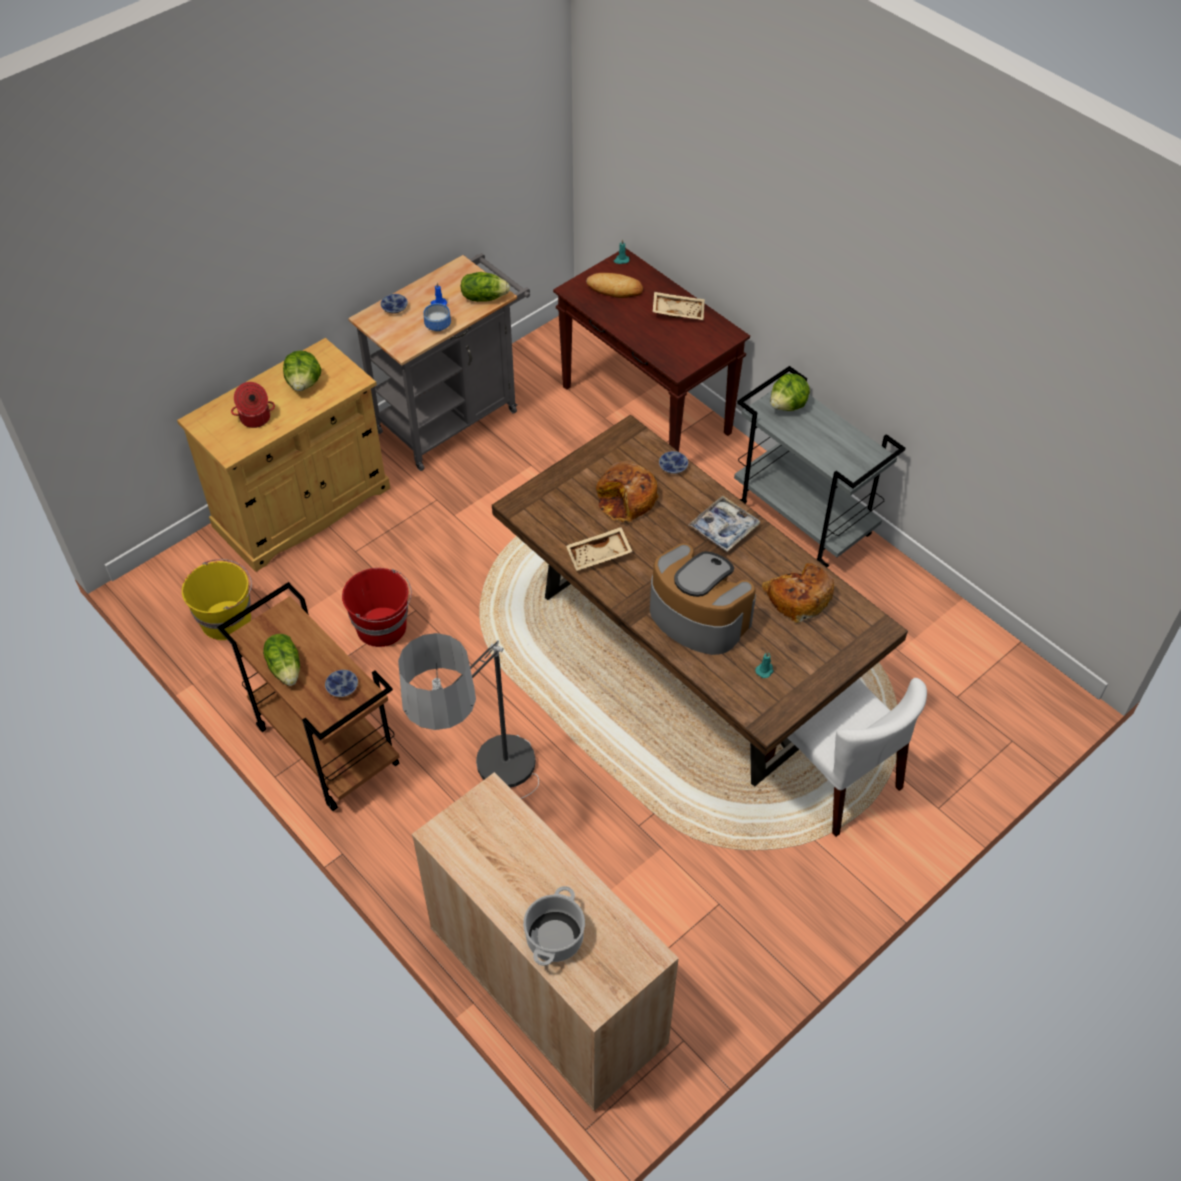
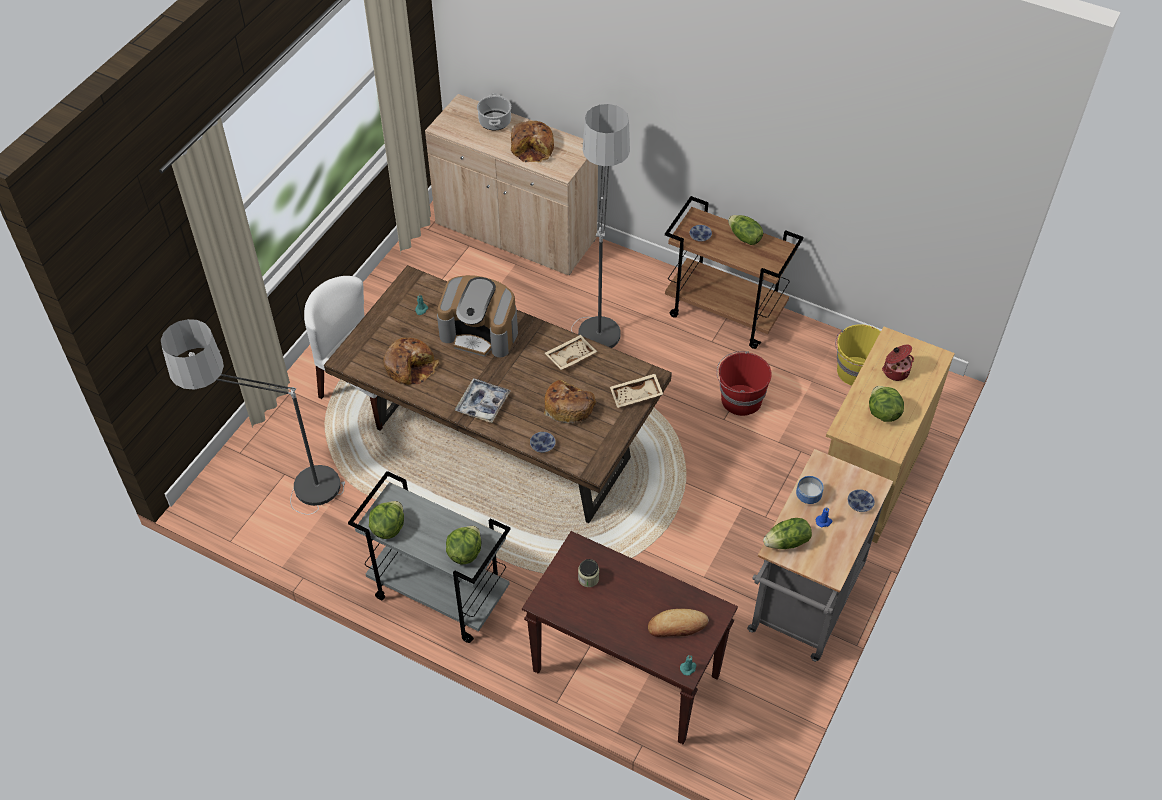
camera: 160 degrees right, 0 degrees up
(515, 858) = (533, 148): none -> bread
(678, 311) = (602, 616): beige tray -> beige tray (636, 396)
(678, 341) = (588, 578): none -> jar
(861, 447) = (388, 528): none -> lettuce
(964, 676) = (279, 492): none -> floor lamp

